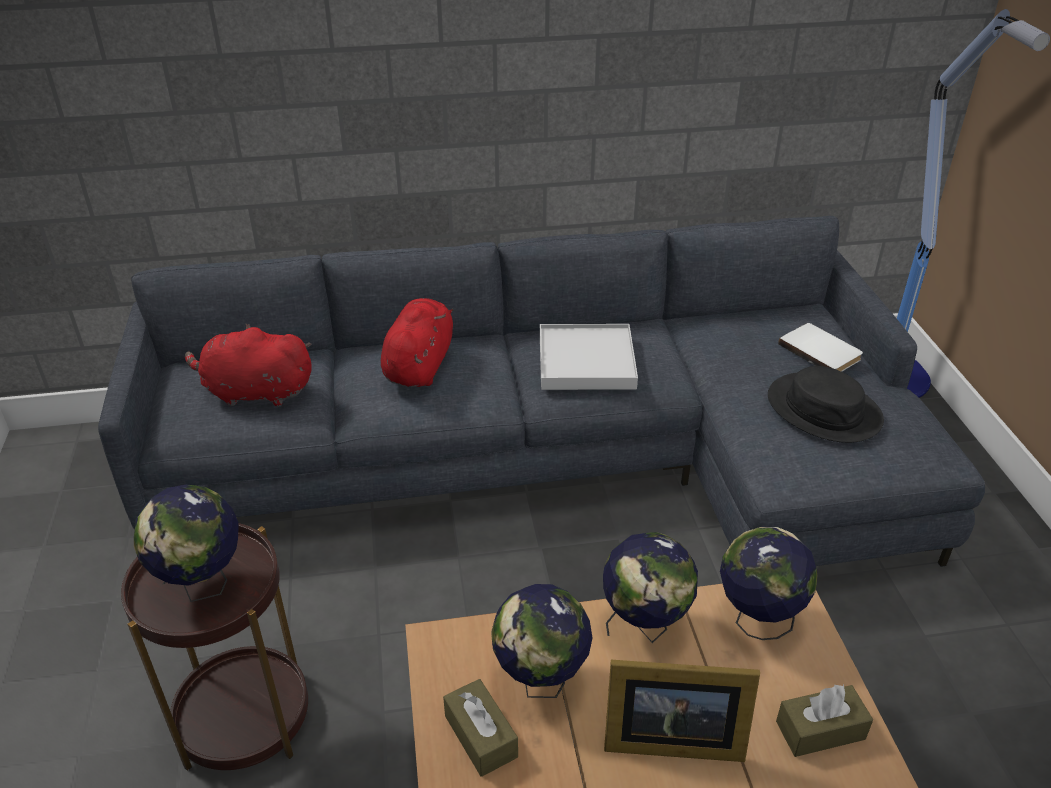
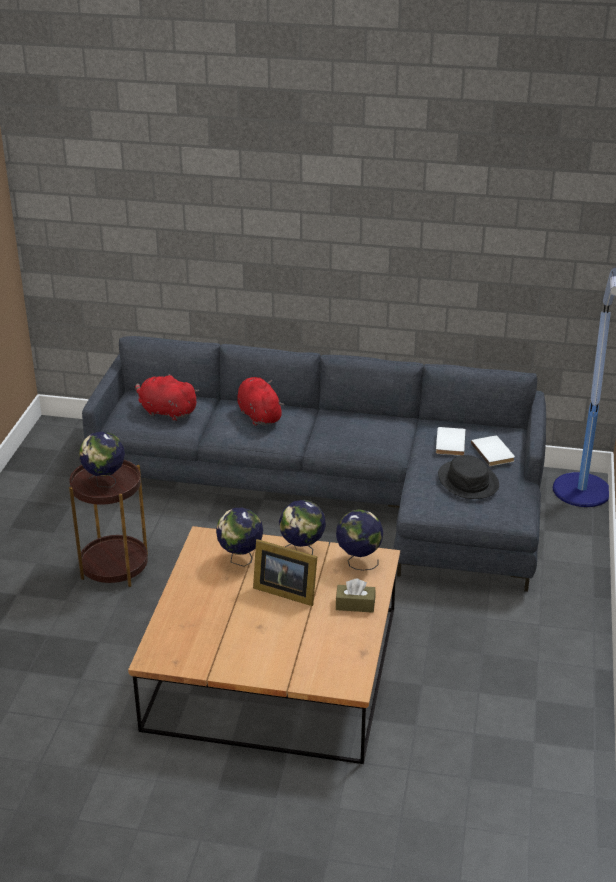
camera: 20 degrees right, 5 degrees down
(420, 365) = (258, 415): red plush toy -> red plush toy turned 60 degrees counterclockwise
(480, 736) = (203, 571): brown tissue box -> none
(586, 361) = (351, 431): white tray -> none
(745, 350) = (448, 443): none -> white book

